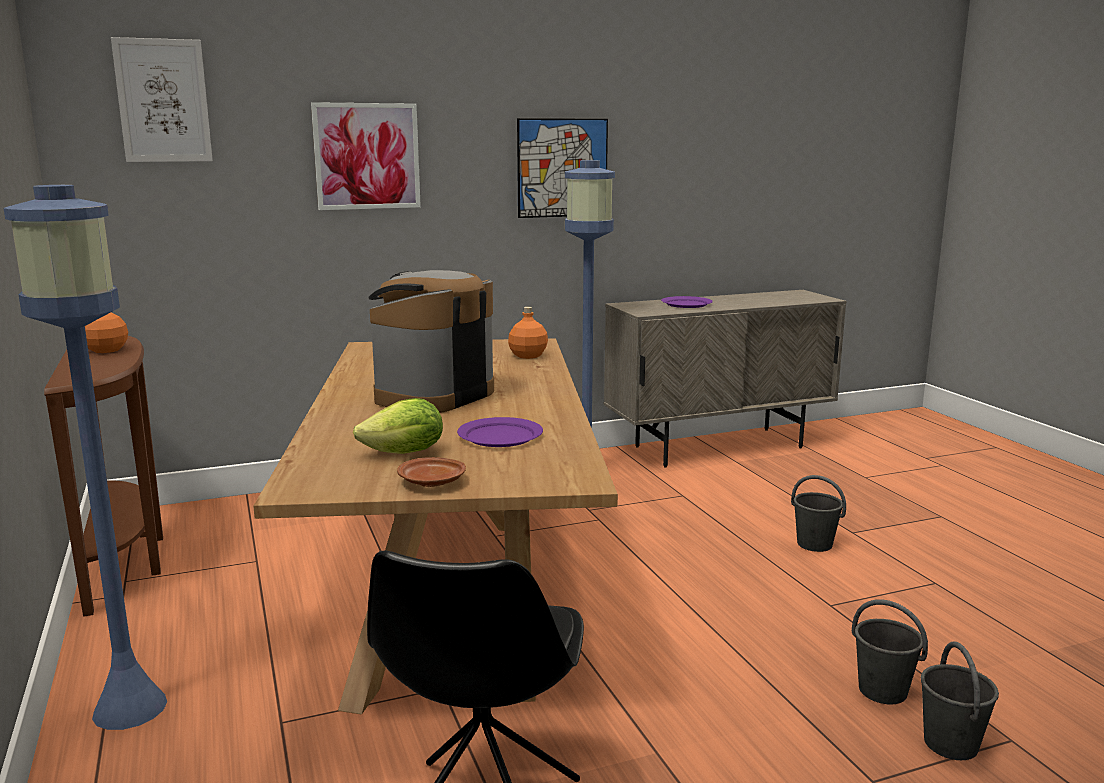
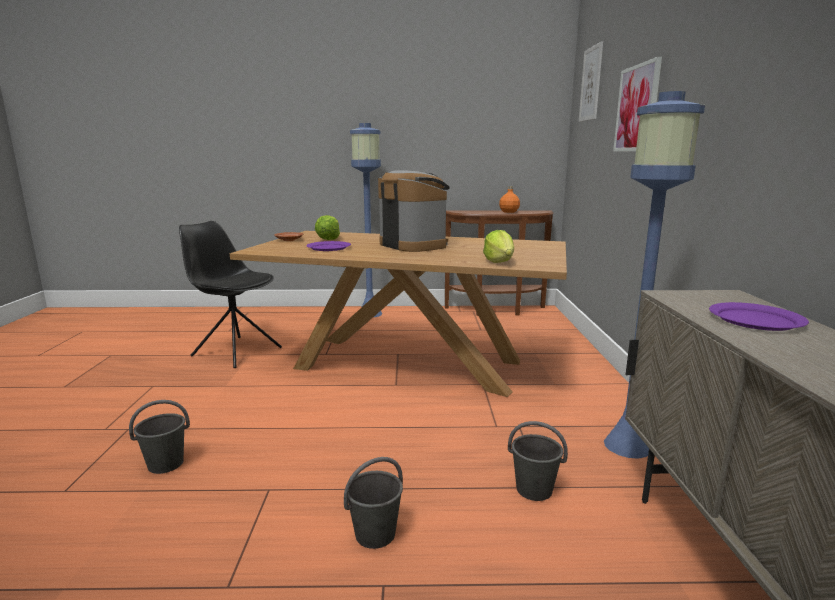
camera: 110 degrees right, 0 degrees up
(527, 356) = (499, 262): orange bottle -> lettuce
(562, 168) = (739, 105): picture -> none
(951, 744) = (101, 465): grey bucket -> grey bucket (533, 489)

